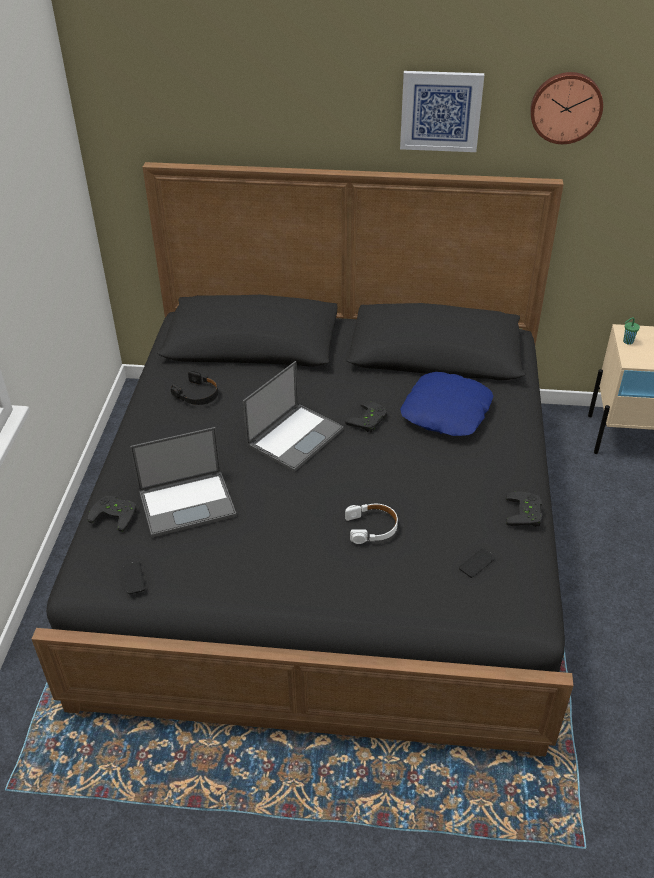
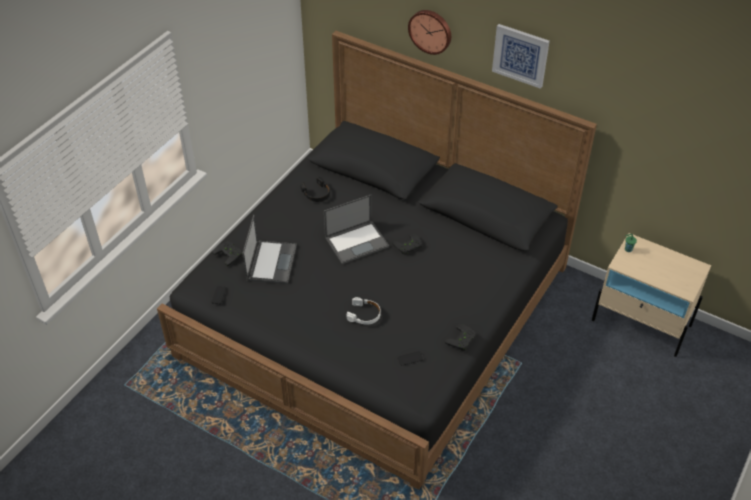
camera: 25 degrees right, 5 degrees up
(188, 503) = (271, 262): laptop -> laptop turned 90 degrees counterclockwise
(447, 412) = (461, 258): blue pillow -> none
(566, 107) = (602, 78): wall clock -> wall clock (430, 31)

